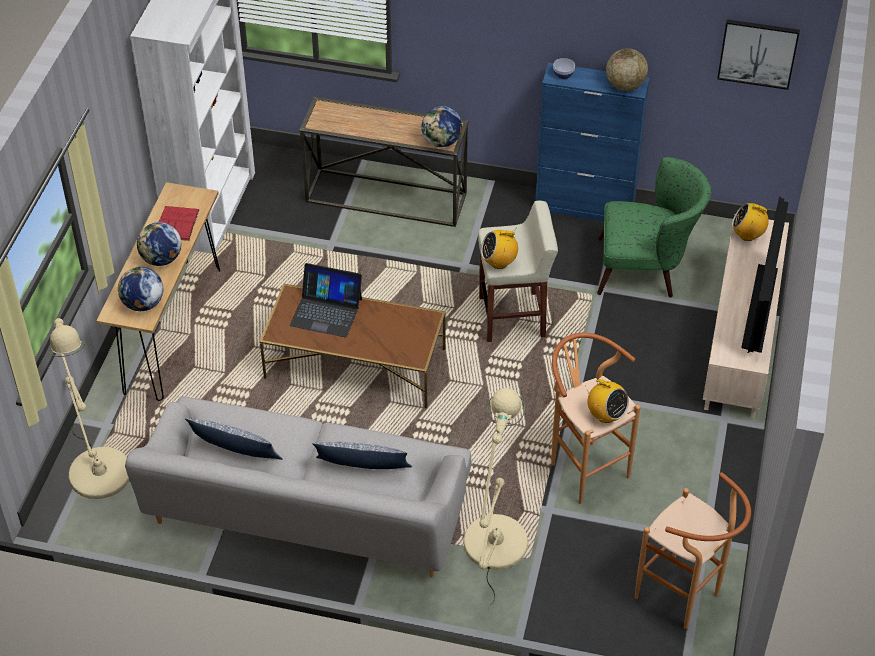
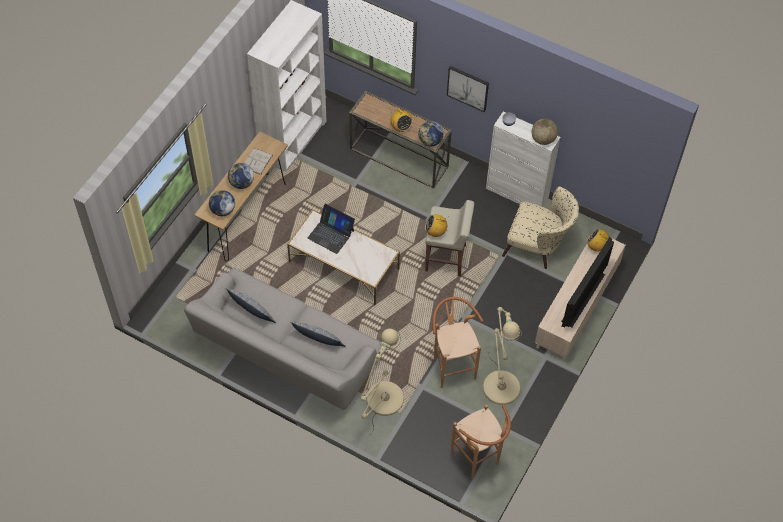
camera: 15 degrees right, 10 degrees up
(97, 466) = (180, 293): beige floor lamp -> beige floor lamp (500, 382)
(177, 223) = (257, 161): red book -> white book
(355, 364) = (343, 265): brown coffee table -> white coffee table
(585, 207) = (517, 194): blue cabinet -> white cabinet
(605, 415) = (460, 347): radio -> radio (400, 127)
(646, 269) = (538, 246): green armchair -> beige armchair
(758, 53) = (624, 143): picture -> picture (468, 88)

